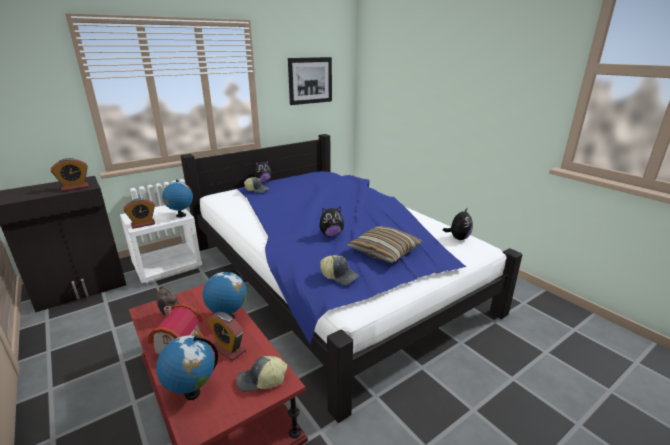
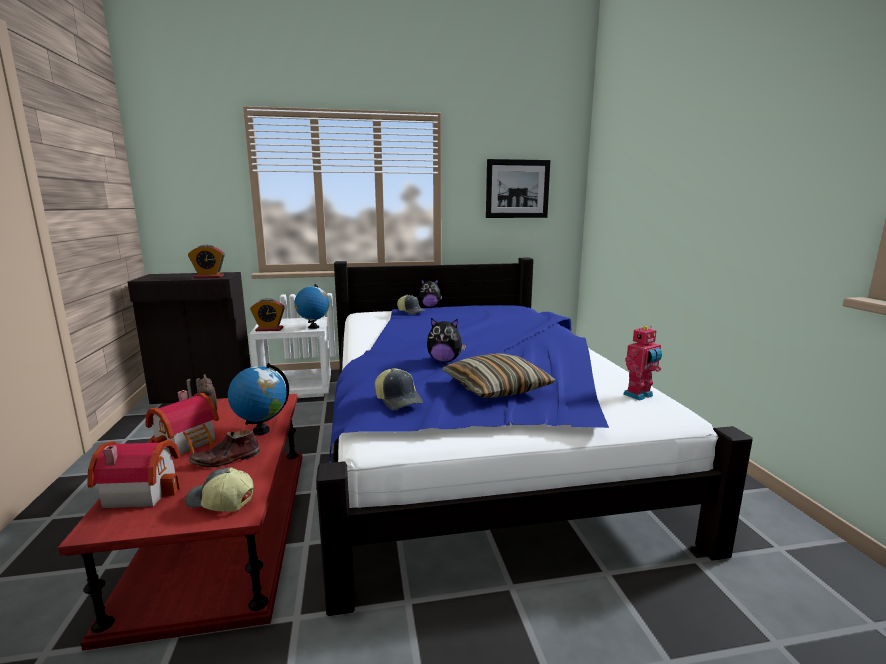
camera: 25 degrees right, 10 degrees down
(192, 392) = (141, 490): globe -> toy house
(228, 349) = (226, 460): alarm clock -> brown shoe
(458, 238) = (639, 395): plush toy -> toy robot

